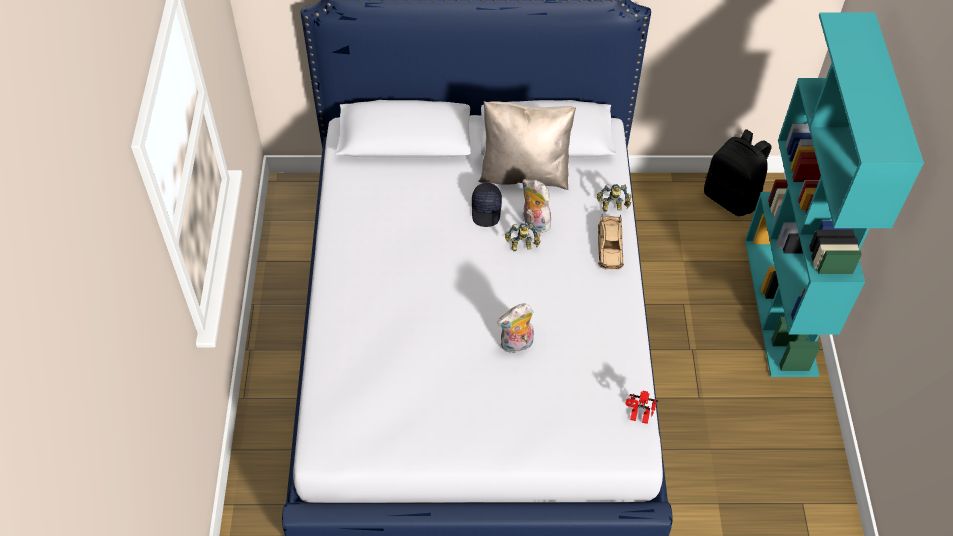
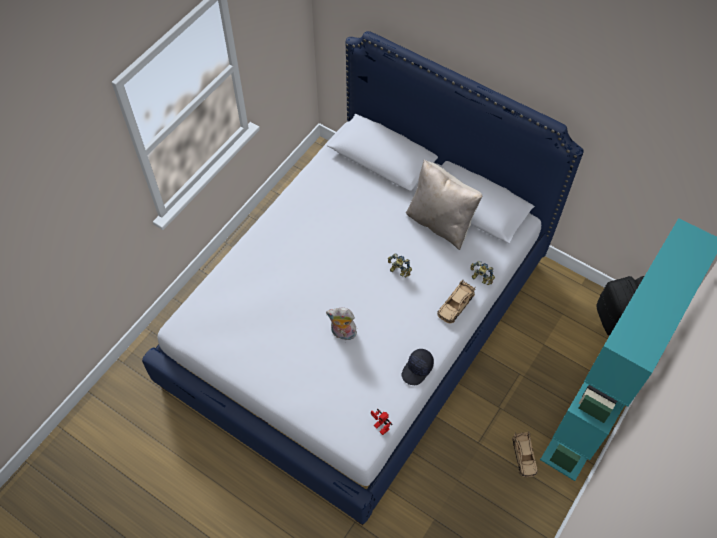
camera: 35 degrees right, 5 degrees up
(487, 210) = (395, 234): black cap -> black cap (417, 369)
(534, 222) = (419, 260): plush toy -> none
(753, 382) = (524, 456): none -> beige toy car

